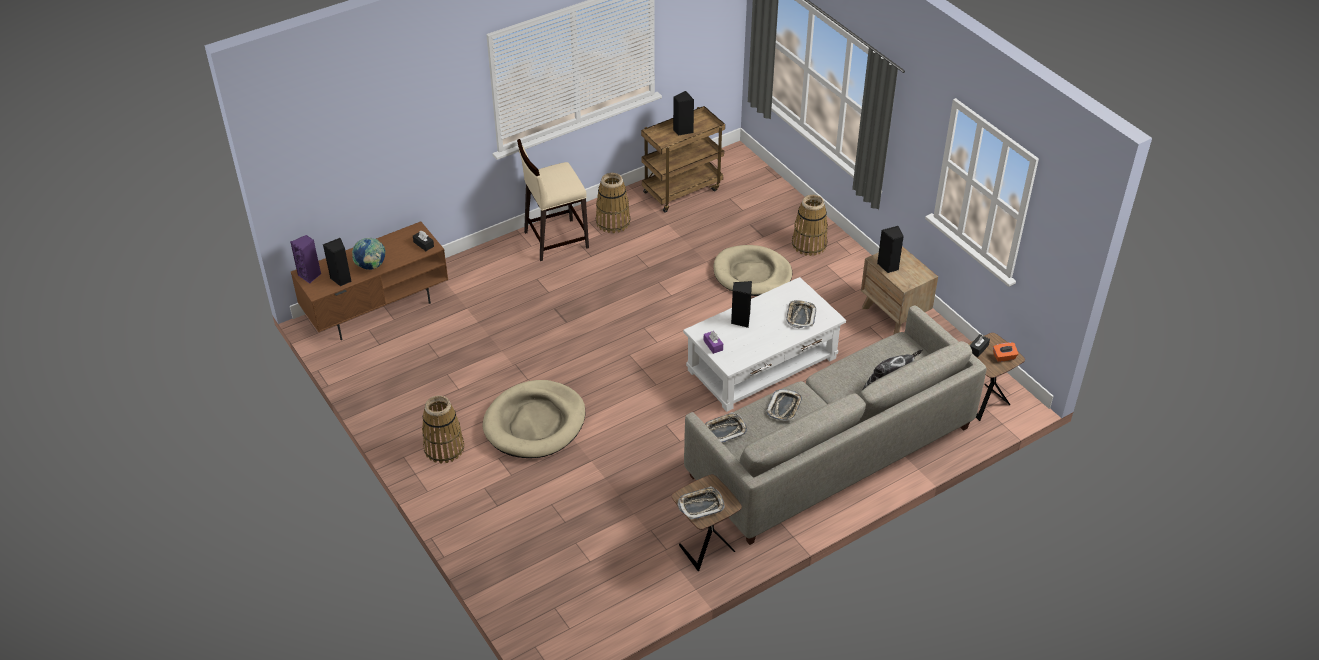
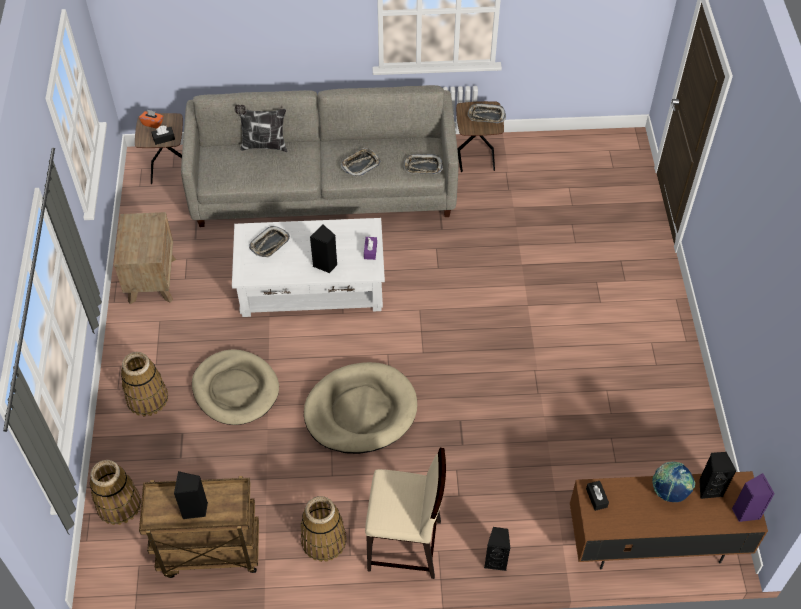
camera: 150 degrees left, 10 degrees up
(444, 448) = (645, 333): basket -> basket (119, 504)
(535, 423) = (551, 321): beige dog bed -> beige dog bed (360, 411)
(888, 266) = (150, 243): black speaker -> black speaker (496, 560)

